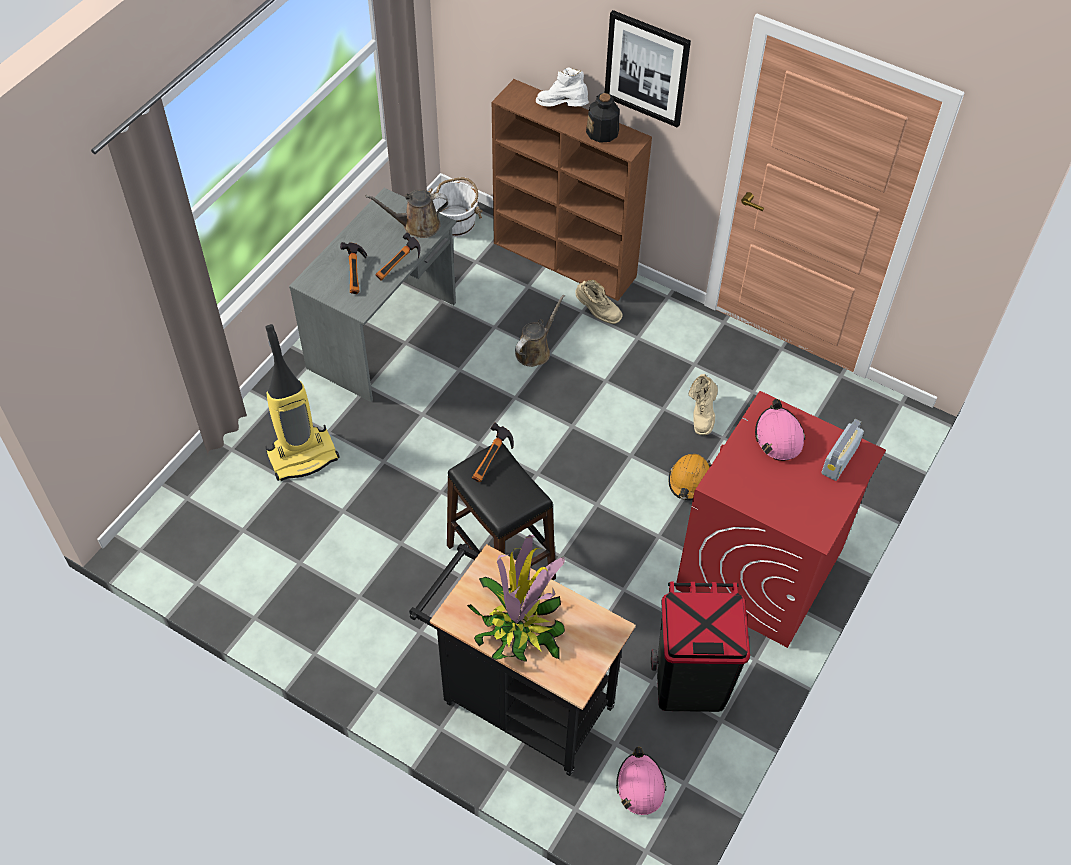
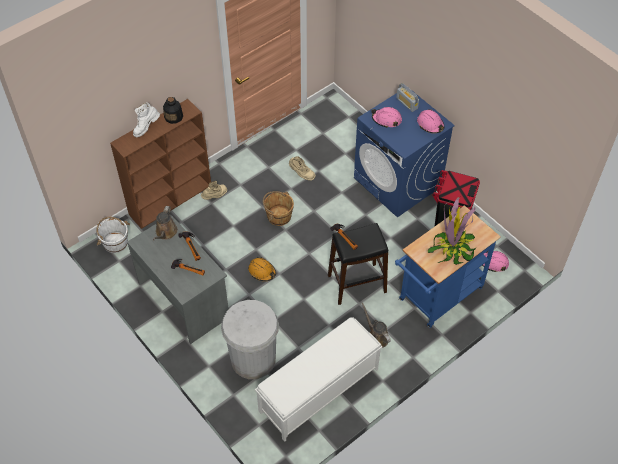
camera: 70 degrees left, 0 degrees up
(268, 562) = (318, 391): none -> white bench
(303, 455) = (253, 359): vacuum cleaner -> white trash can
(519, 700) = (437, 297): black cart -> blue cart
(535, 350) = (228, 231): brown watering can -> brown watering can (376, 337)
(596, 408) = (278, 216): none -> brown bucket
(647, 68) = (175, 70): picture -> none
(689, 481) = (338, 192): orange hard hat -> orange hard hat (262, 271)
(759, 570) = (398, 182): red washing machine -> blue washing machine
(805, 512) = (430, 124): none -> pink hard hat

